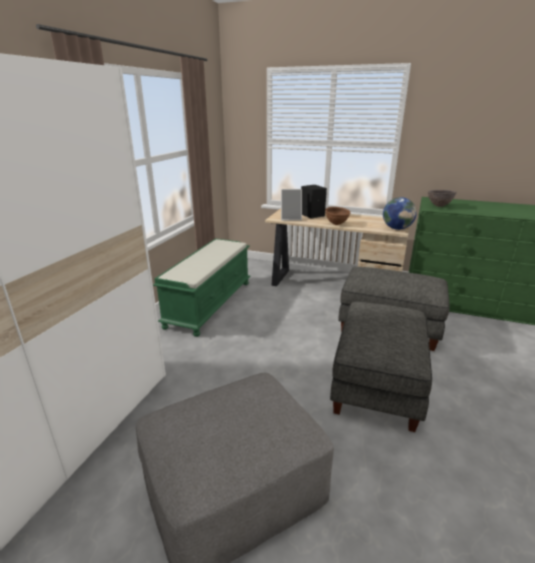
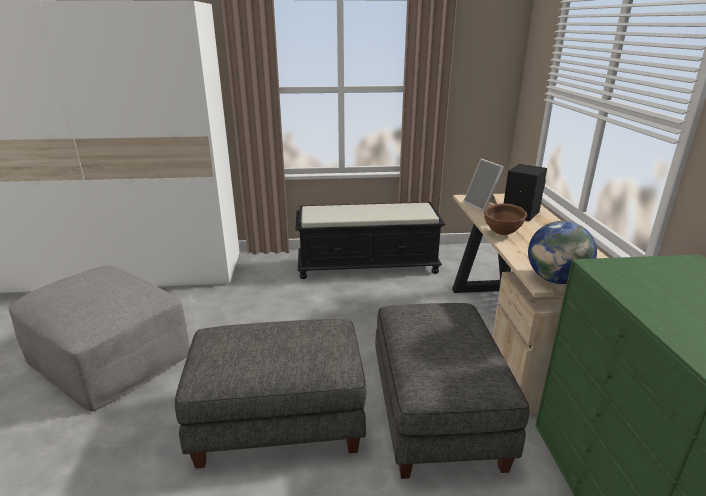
camera: 65 degrees right, 0 degrees up
(209, 303) = (368, 265): green bench -> black bench
(439, 206) = (639, 273): brown bowl -> none

